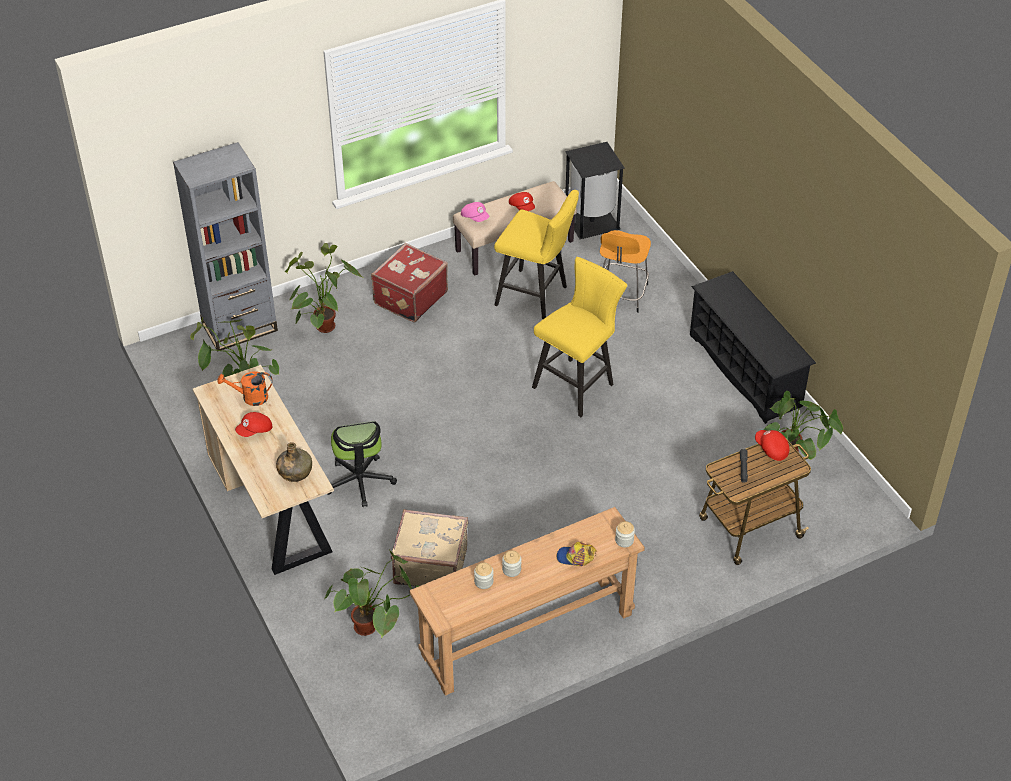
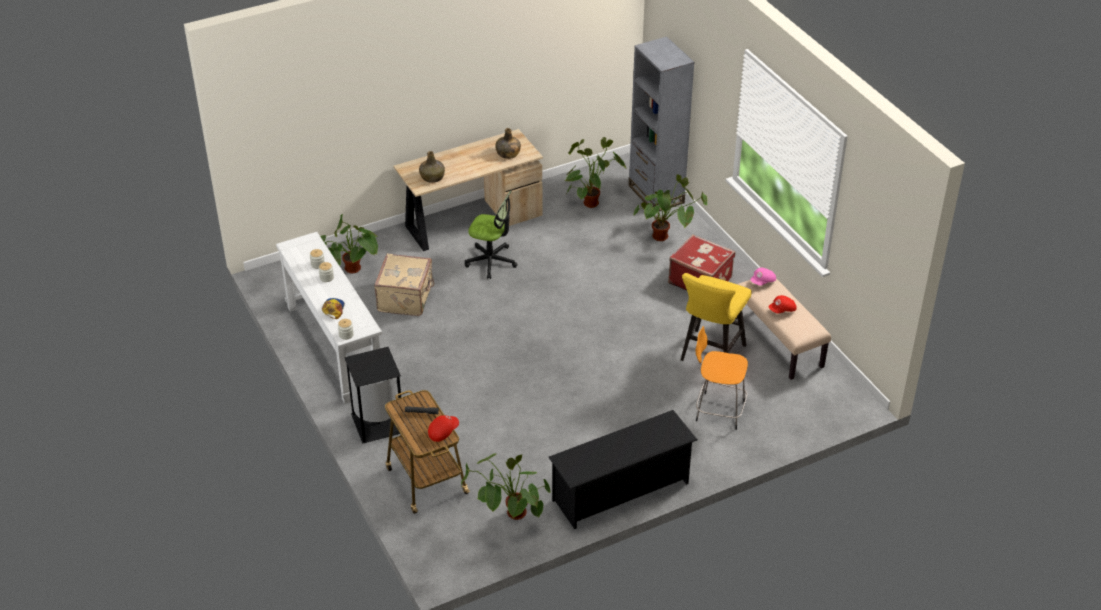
camera: 90 degrees right, 5 degrees down
(250, 397) = (508, 154): orange watering can -> green bottle
(255, 430) = (474, 158): red cap -> none
(360, 481) = (491, 261): office chair -> office chair turned 150 degrees counterclockwise
(527, 634) = (334, 347): brown console table -> white console table
(577, 384) = (599, 379): yellow stool -> none
(591, 222) = (822, 393): black trash can -> black trash can (377, 423)

